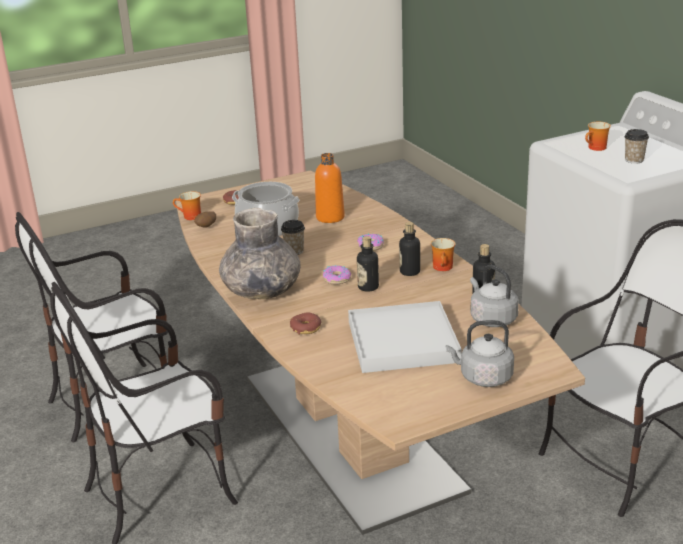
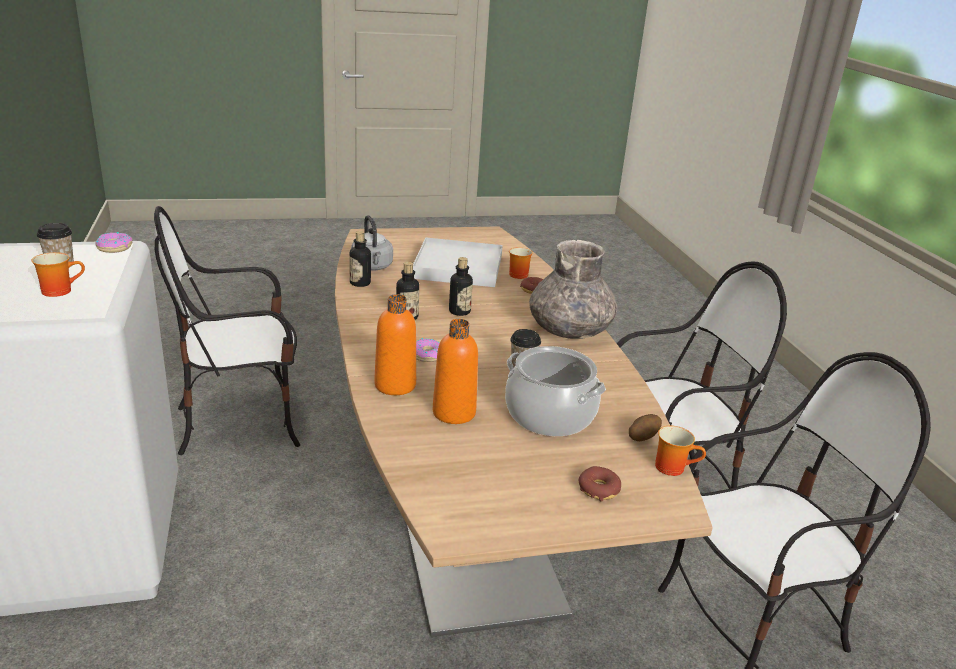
camera: 170 degrees left, 0 degrees up
(337, 279) = (486, 325): donut -> donut (114, 247)
(378, 224) = (395, 385): none -> orange bottle
(444, 268) = (368, 314): mug -> mug (517, 274)
(483, 377) = (418, 239): grey kettle -> none

